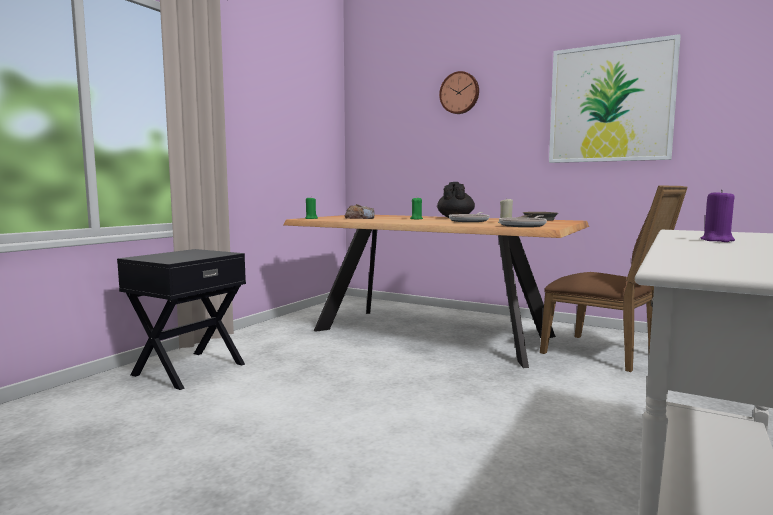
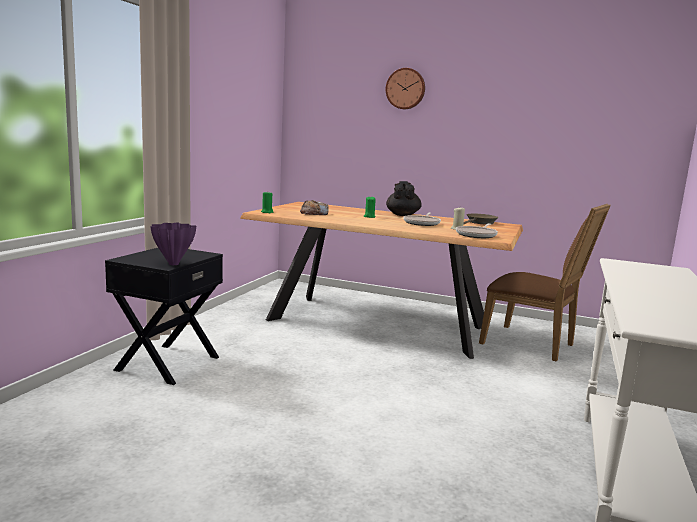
camera: 10 degrees left, 5 degrees up
(181, 259) = (174, 264): none -> purple vase
(610, 103) = (546, 116): picture -> none
(717, 240) = (650, 282): purple candle -> none

